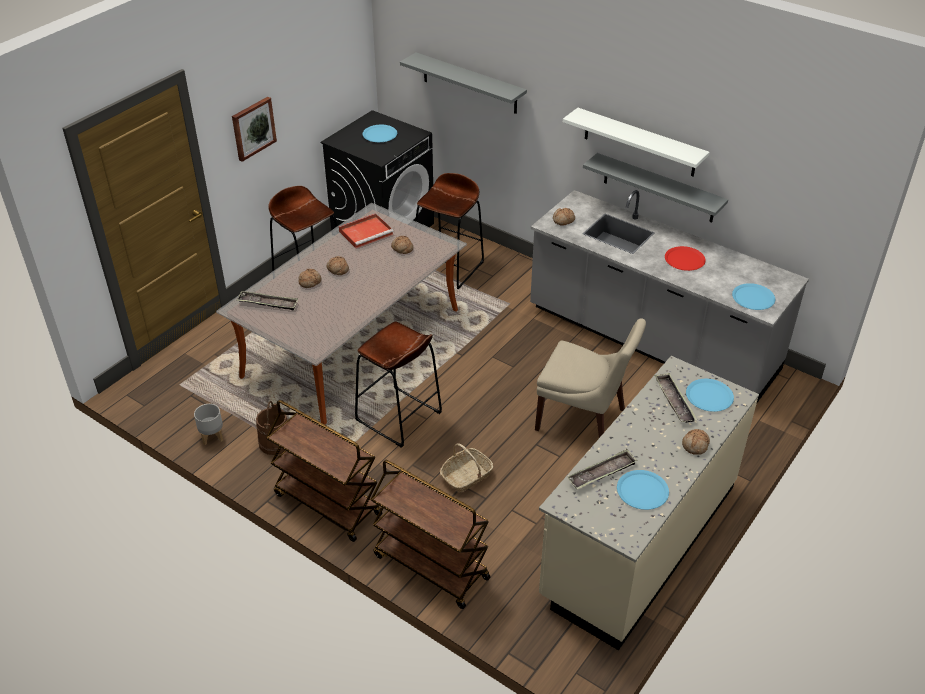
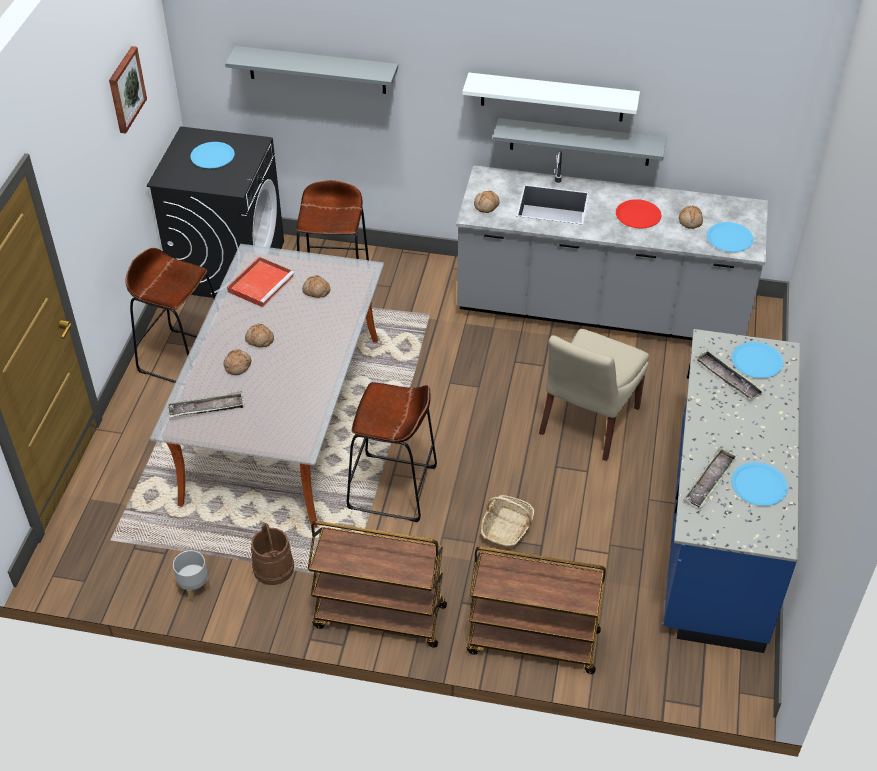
camera: 25 degrees left, 5 degrees up
(253, 128) = (92, 196): picture -> picture (125, 89)
(583, 421) = (587, 423): beige chair -> beige chair turned 120 degrees clockwise
(638, 541) = (716, 533): beige counter -> blue counter
(695, 445) = (777, 419): bread -> bread (690, 221)

